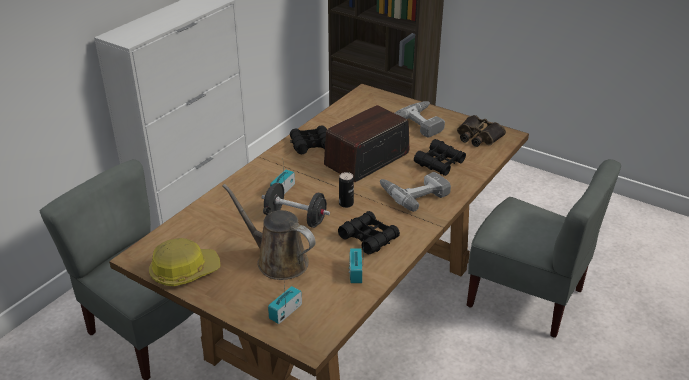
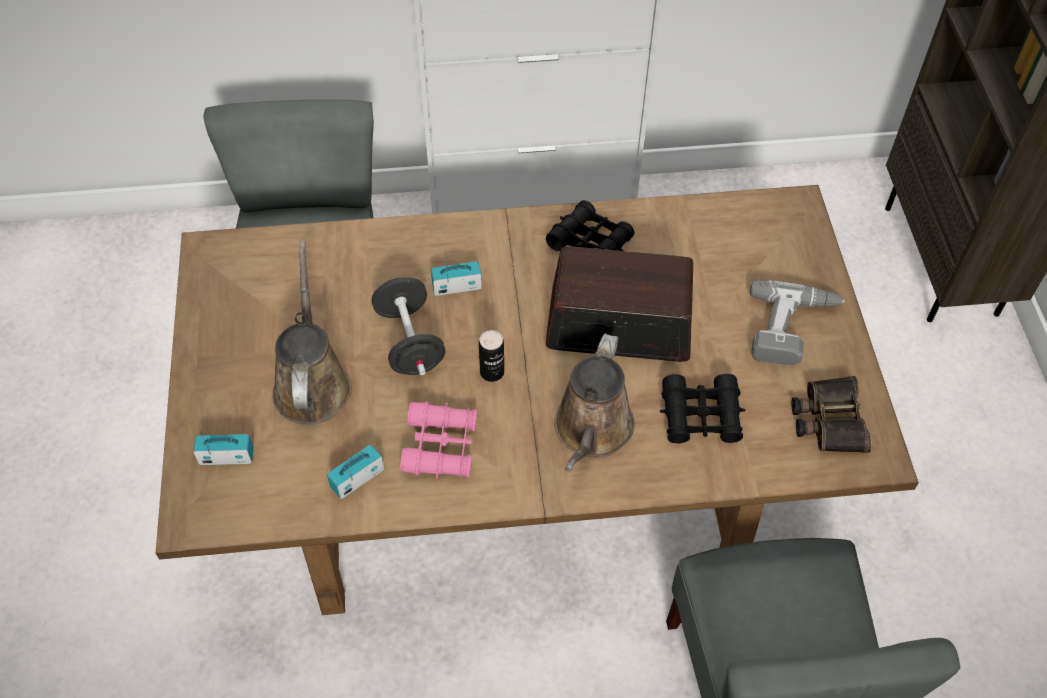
camera: 50 degrees right, 20 degrees up
(184, 271) = (219, 310): hard hat -> none
(368, 238) = (440, 446): black binoculars -> pink binoculars
(413, 193) = (592, 431): power drill -> brown watering can

